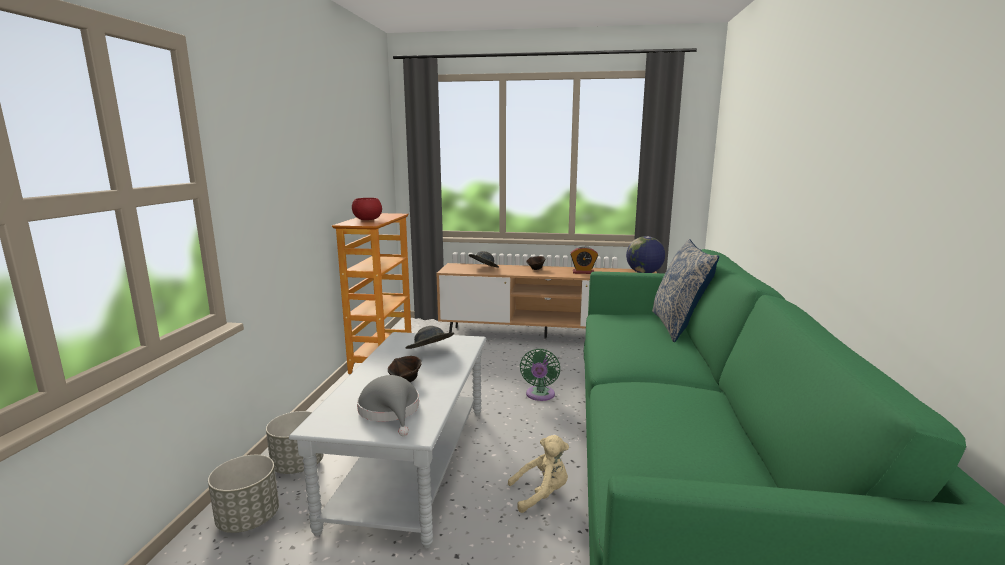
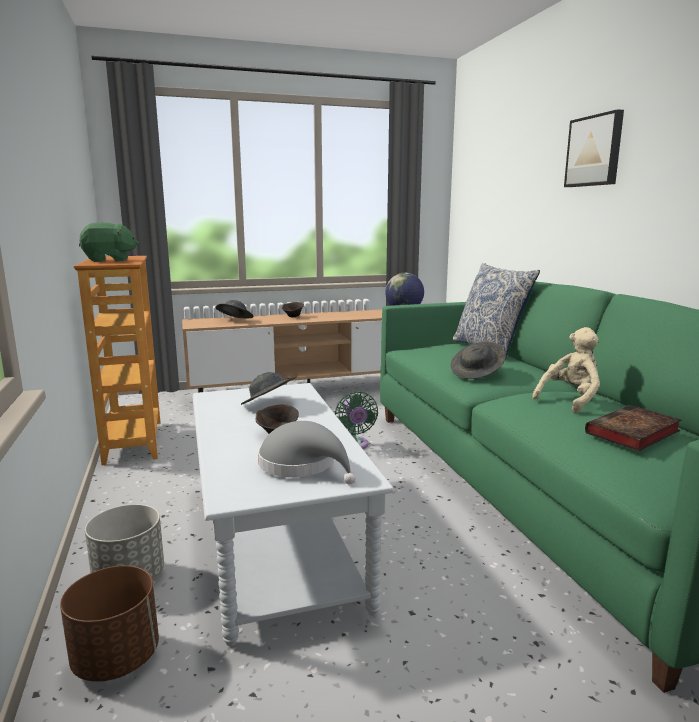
camera: 25 degrees left, 0 degrees up
(248, 519) = (116, 658): grey planter -> brown planter
(367, 219) = (109, 260): red bowl -> green plush toy
(542, 494) = (439, 532): beige plush toy -> beige plush toy (570, 400)
(583, 272) = (346, 315): alarm clock -> none
(624, 352) = (477, 373): none -> grey hat
(683, 449) = (632, 433): none -> book
(800, 131) = (595, 151): none -> picture

